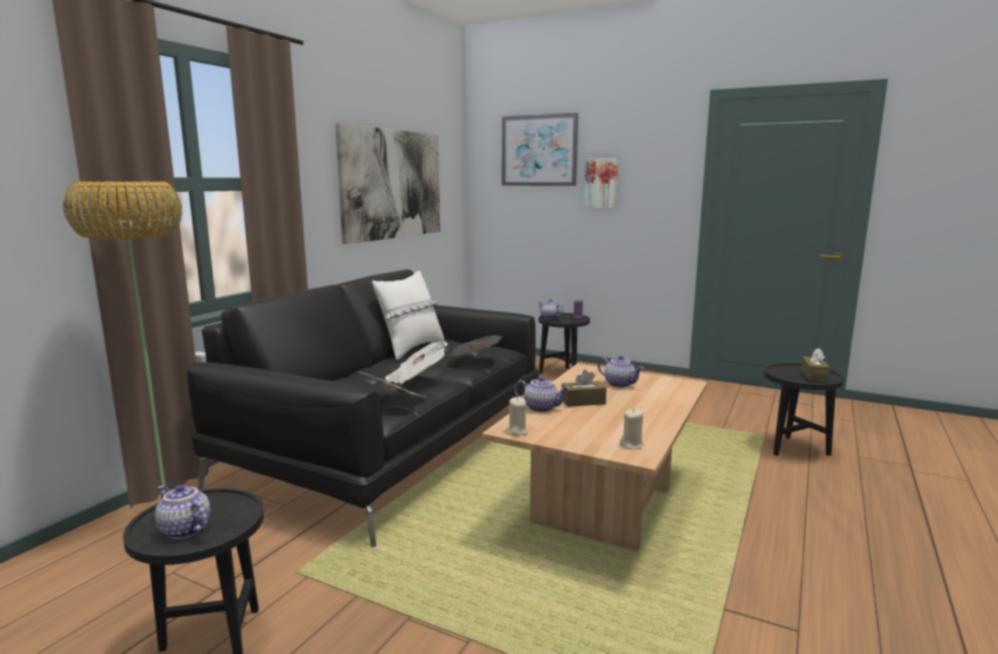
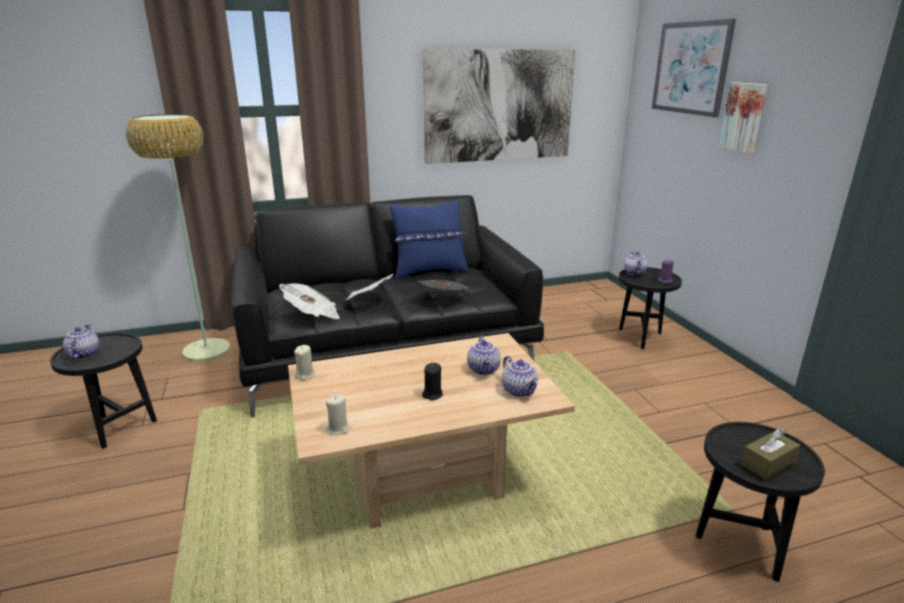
camera: 45 degrees right, 10 degrees up
(411, 349) = (430, 271): white pillow -> blue pillow
(541, 408) = (370, 363): teapot -> teapot (520, 390)
(583, 402) = (411, 372): brown tissue box -> none
(629, 406) = (432, 394): none -> black candle

